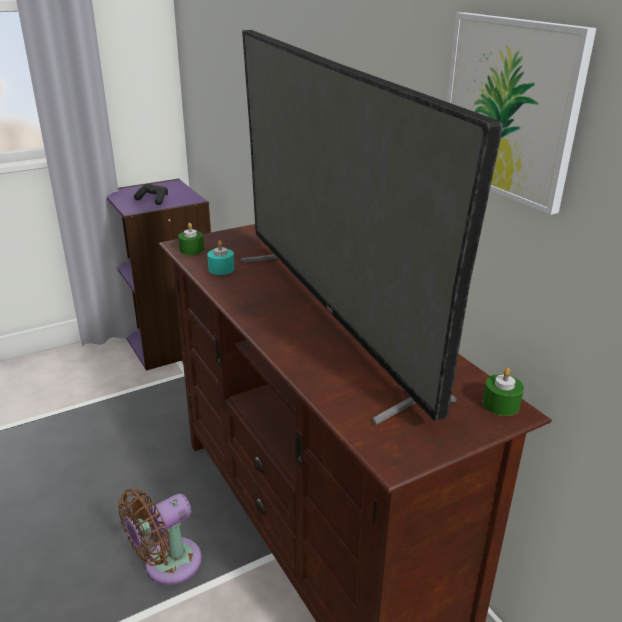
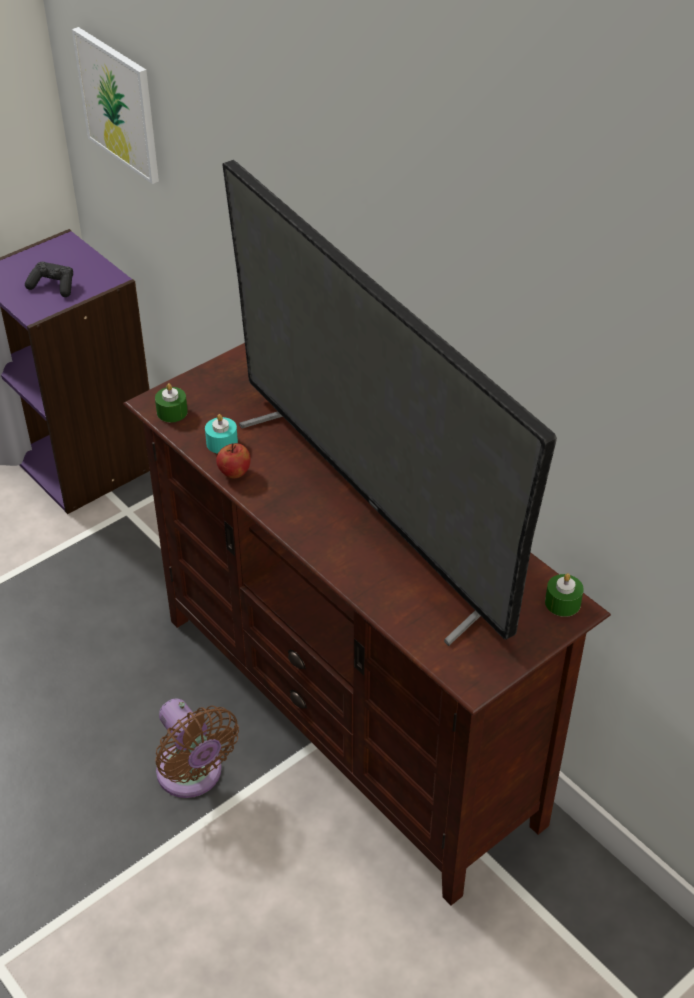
camera: 10 degrees left, 15 degrees up
(167, 565) = (193, 776): brown fan -> brown fan turned 75 degrees counterclockwise
(222, 286) = (234, 473): none -> apple
(509, 109) = (556, 336): picture -> picture (118, 104)

